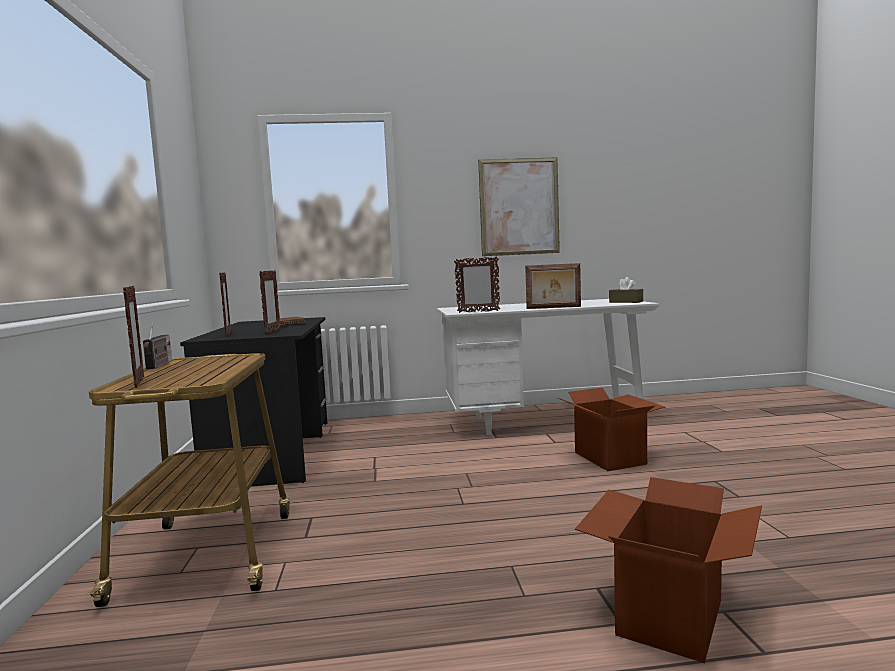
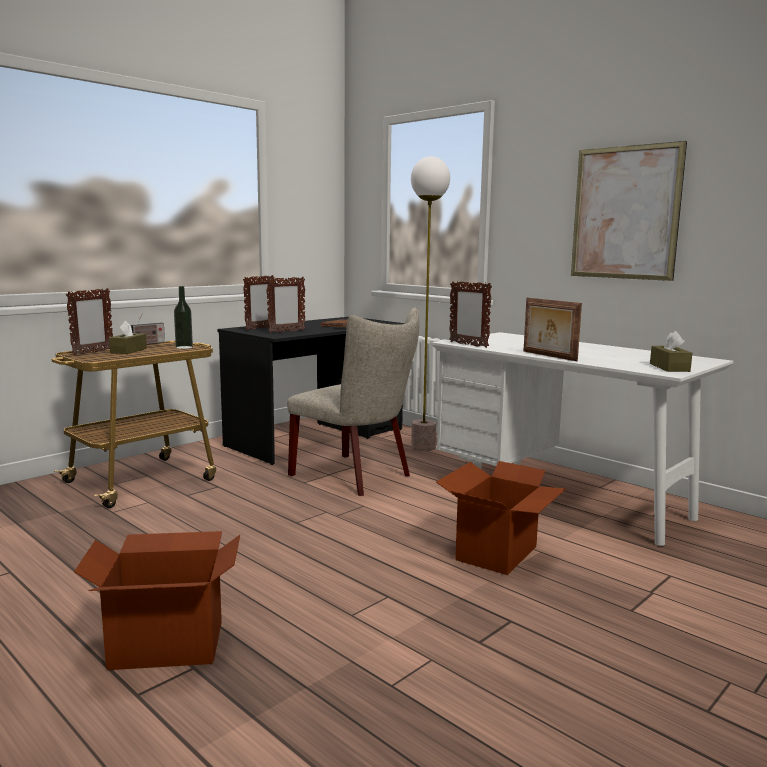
camera: 50 degrees right, 5 degrees up
(177, 372) = (128, 351): none -> brown tissue box
(221, 359) = (184, 347): none -> bottle
(381, 428) = (423, 447): none -> floor lamp
(399, 460) = (357, 476): none -> beige chair

